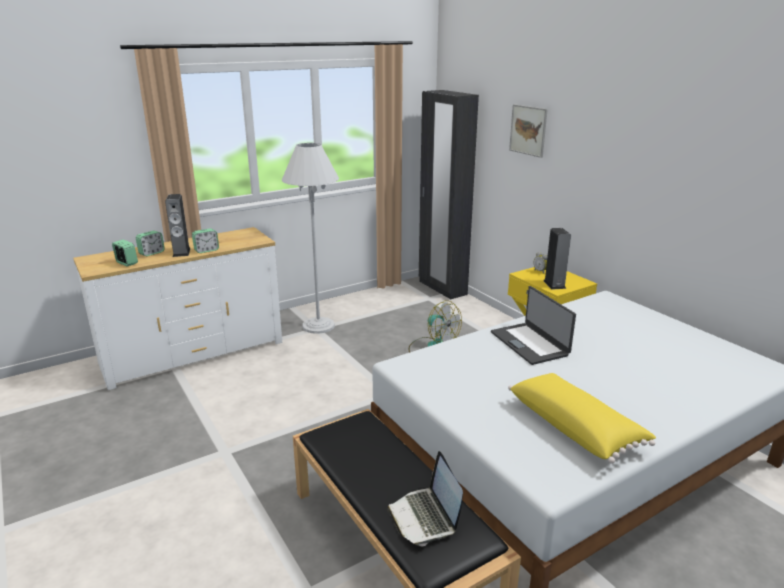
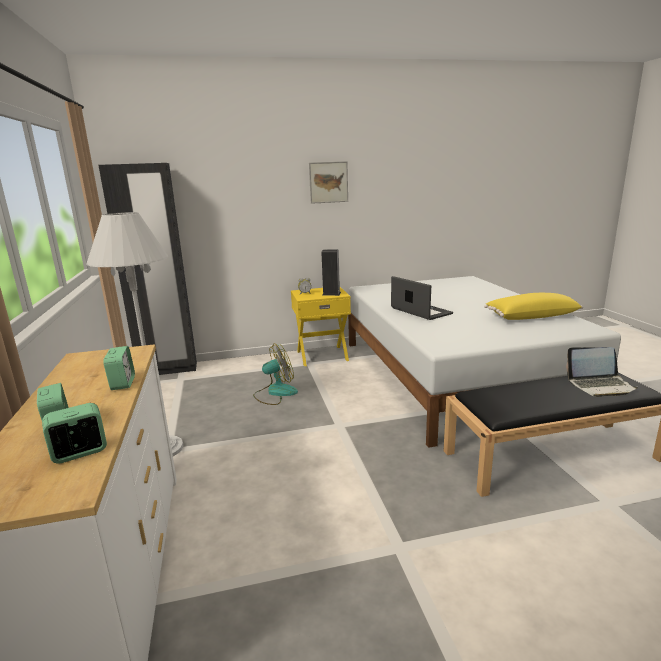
camera: 70 degrees left, 5 degrees down
(181, 252) = (100, 402): speaker -> none
(528, 130) = (242, 186): picture -> picture (328, 182)
(530, 343) = (420, 311): laptop -> laptop turned 120 degrees counterclockwise

